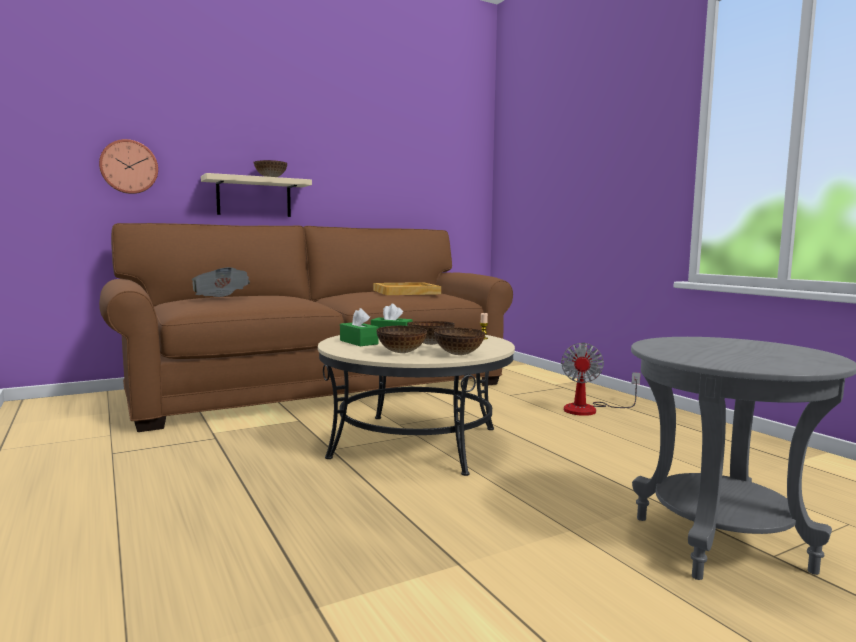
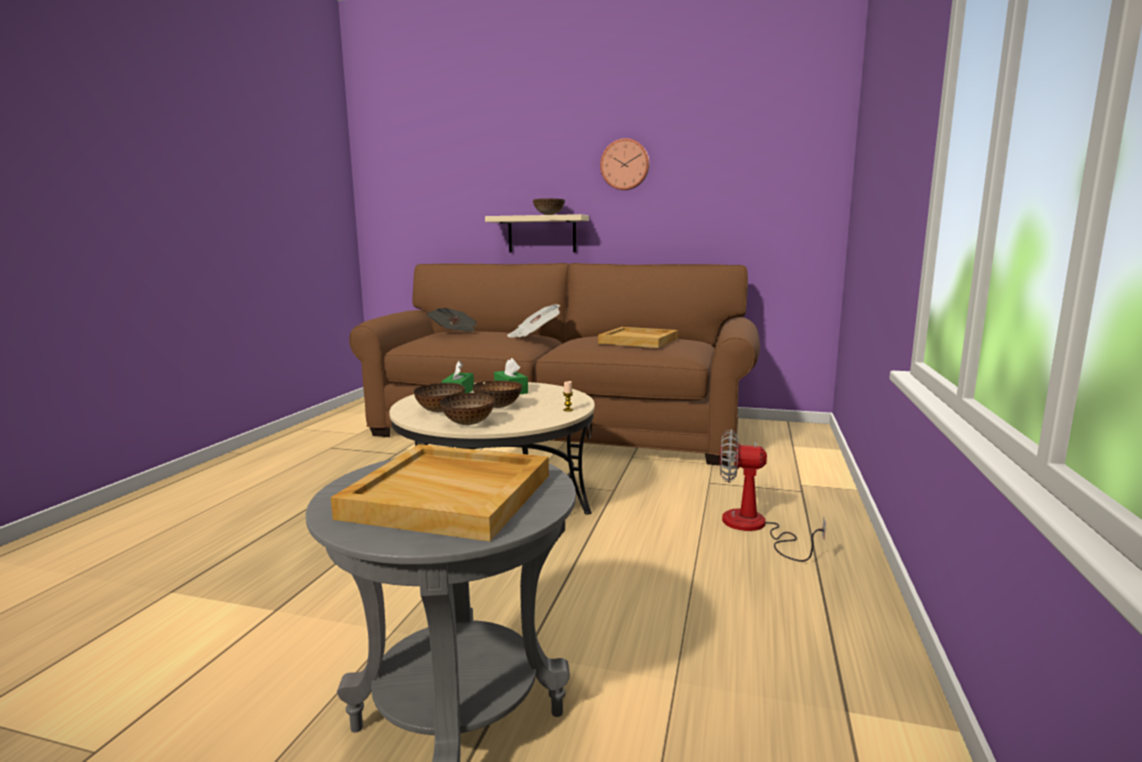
camera: 45 degrees right, 5 degrees up
(129, 167) = (443, 214): wall clock -> wall clock (625, 165)
(304, 295) = (534, 335): none -> newspaper
(589, 409) = (754, 528): fan -> fan turned 45 degrees clockwise
(746, 352) = (451, 495): none -> beige tray

